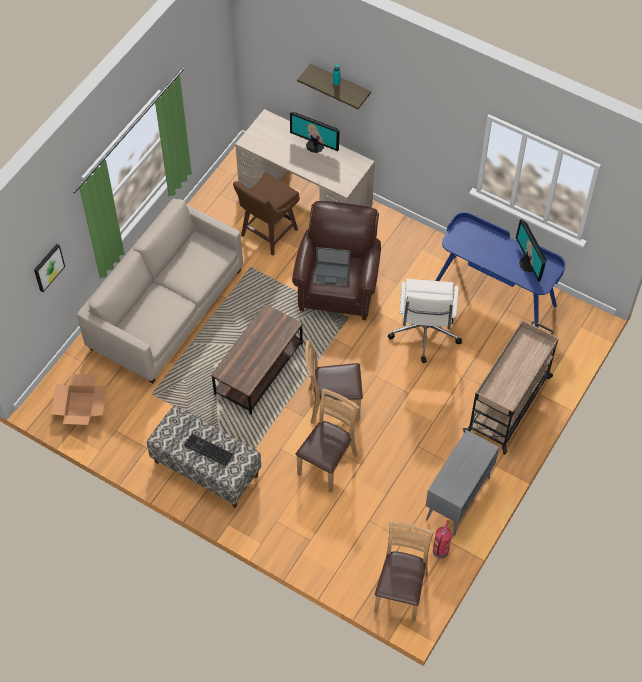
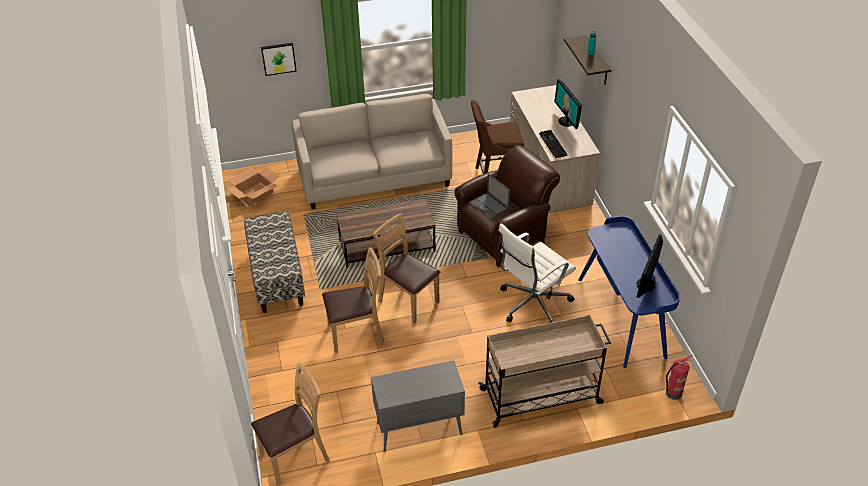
camera: 45 degrees right, 15 degrees down
(207, 450) = (270, 249): keyboard -> keyboard (551, 144)
(440, 552) = (359, 454): fire extinguisher -> fire extinguisher (673, 393)

